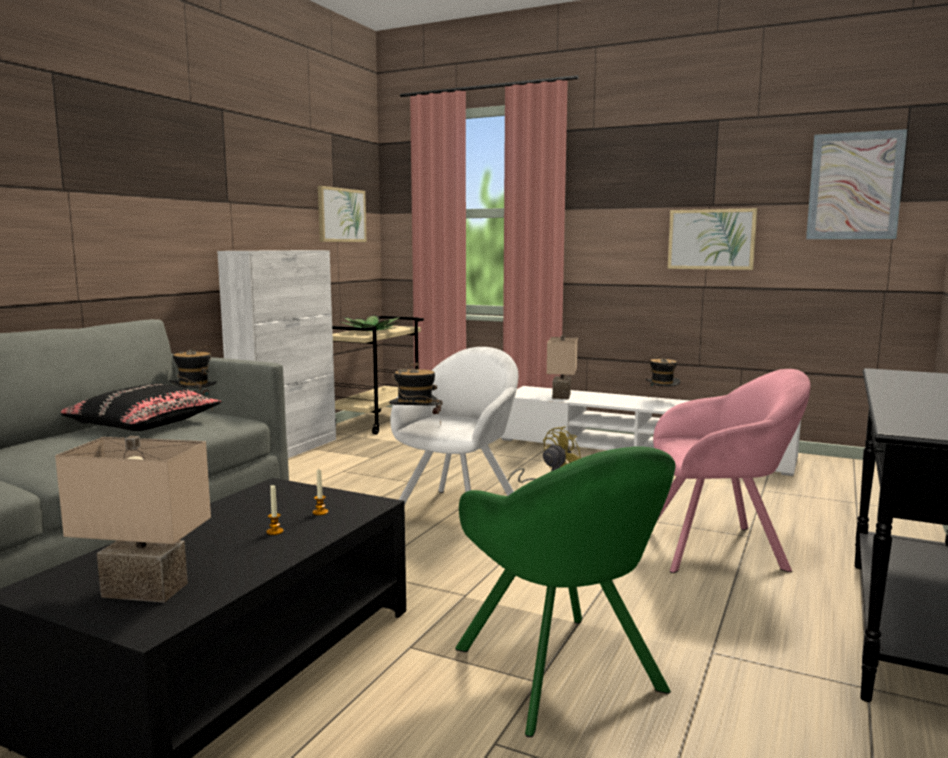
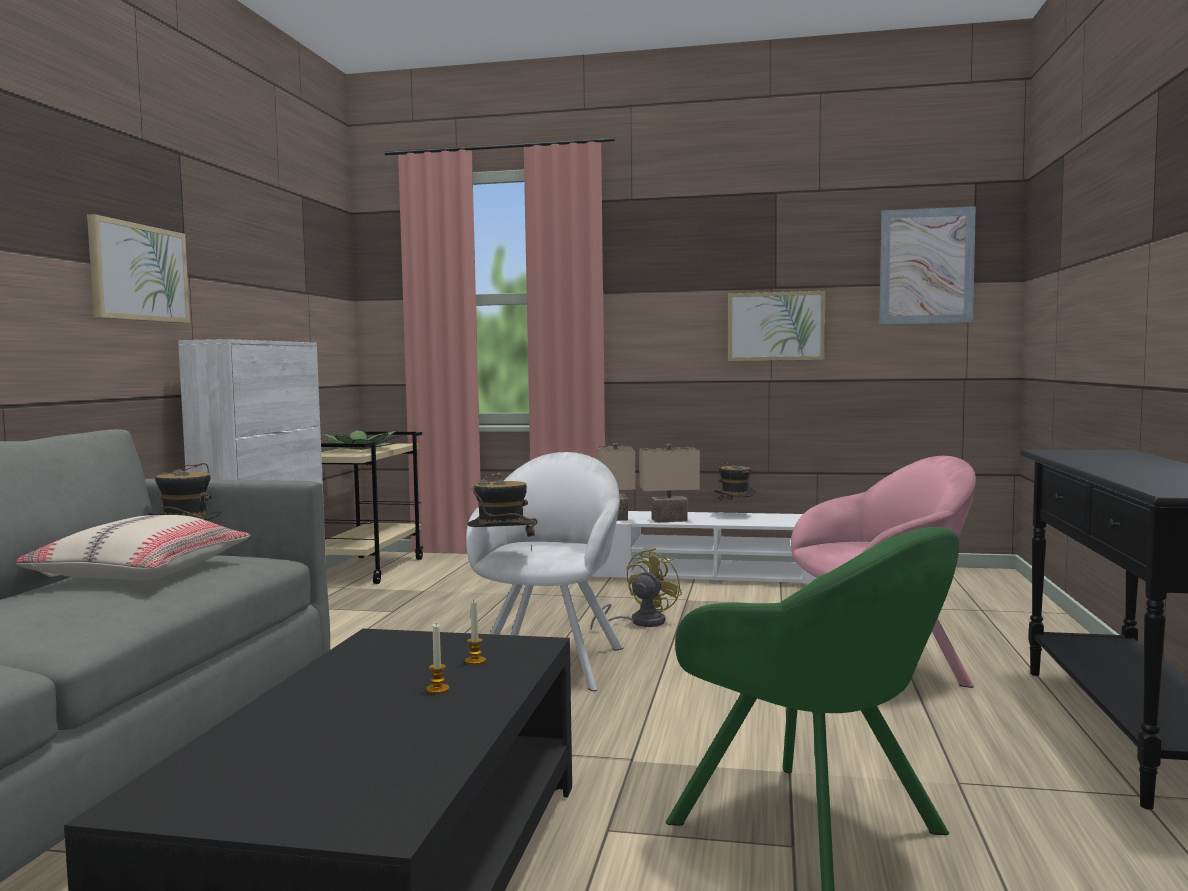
camera: 15 degrees left, 5 degrees down
(143, 423) = (140, 572): black pillow -> beige pillow
(148, 588) = (329, 778): beige table lamp -> beige table lamp (669, 519)
(341, 215) = (314, 300): picture -> picture (138, 273)

